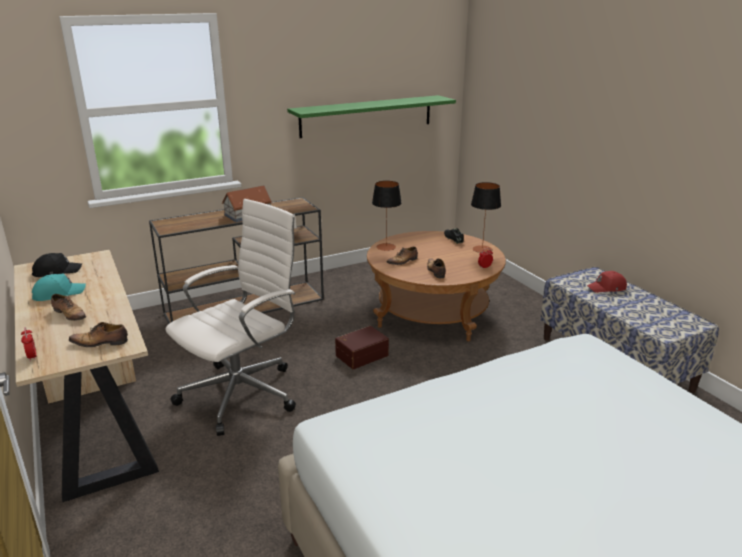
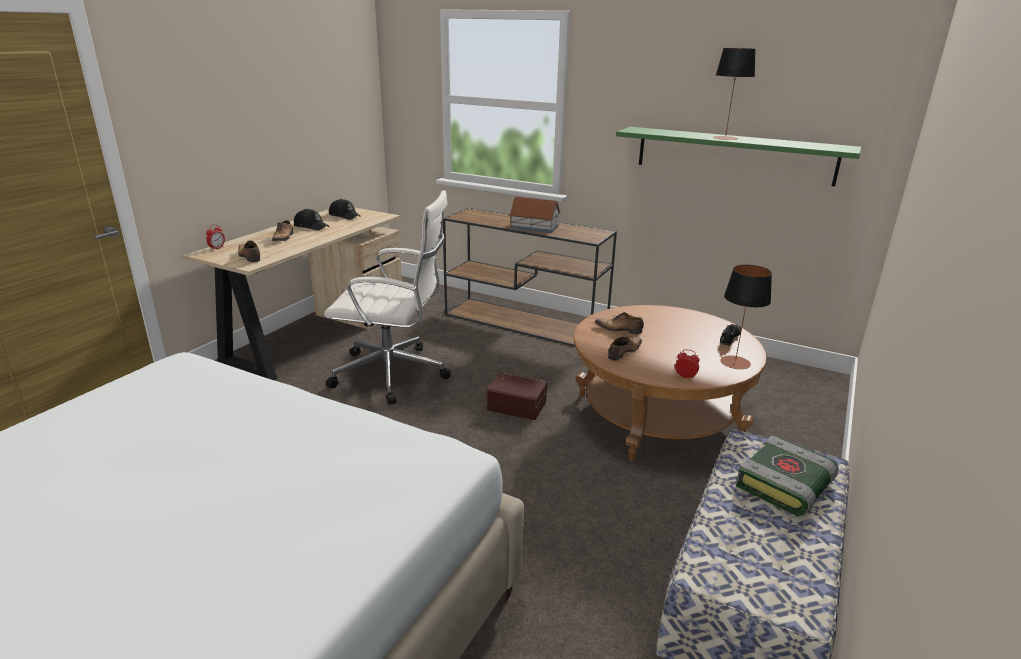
camera: 55 degrees right, 0 degrees up
(58, 293) = (311, 226): turquoise cap -> black cap
(386, 247) = (639, 312): table lamp -> table lamp (725, 138)
(607, 288) = (785, 485): red cap -> book

